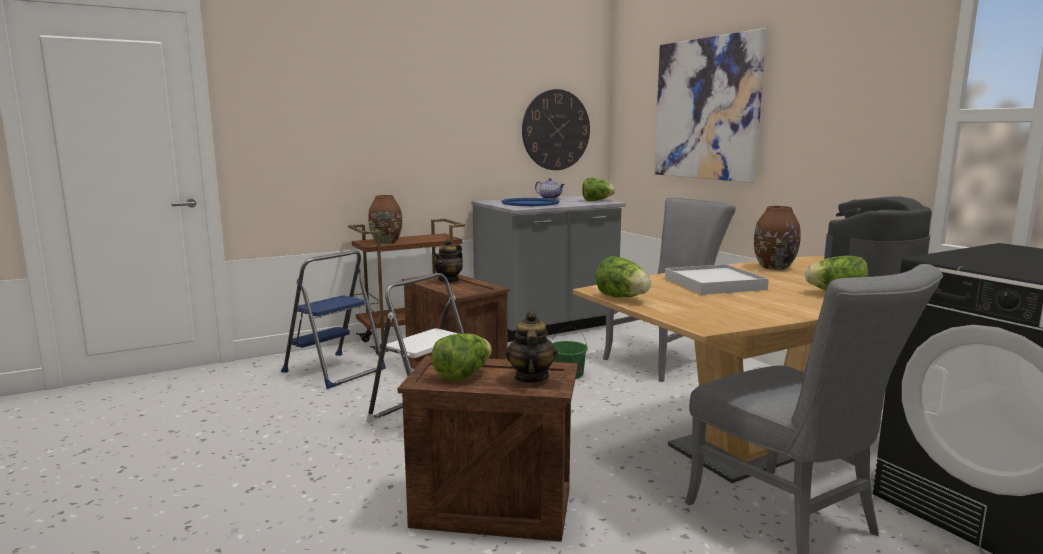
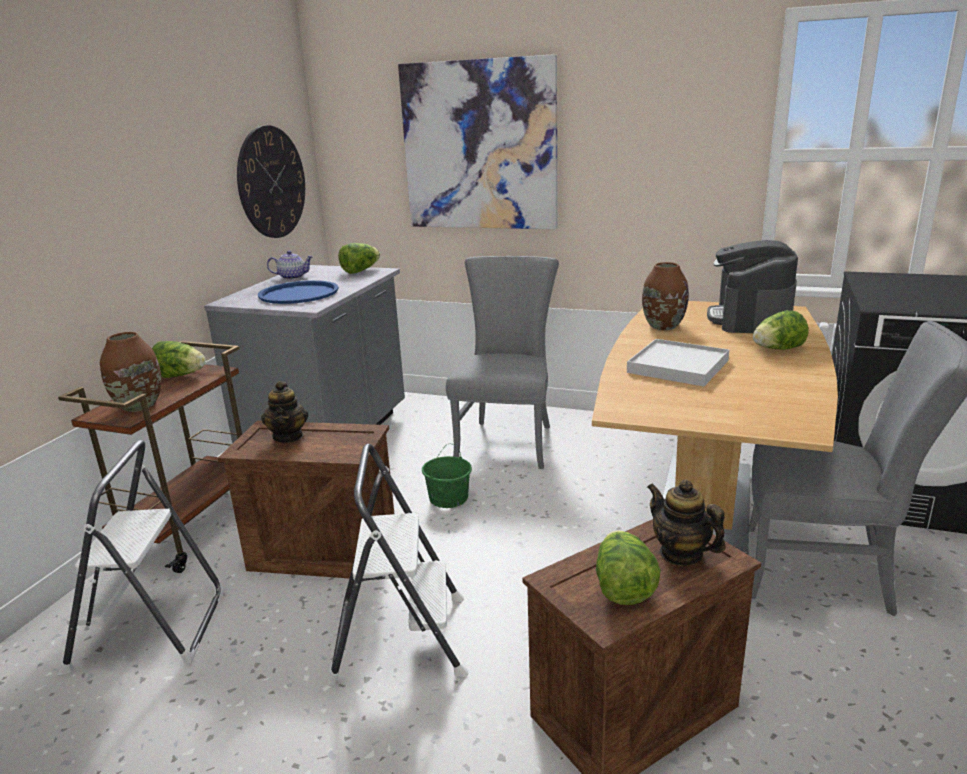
camera: 40 degrees left, 10 degrees up
(335, 371) = (154, 629): blue step ladder -> white step ladder
(622, 298) = (663, 417): lettuce -> lettuce (180, 376)

